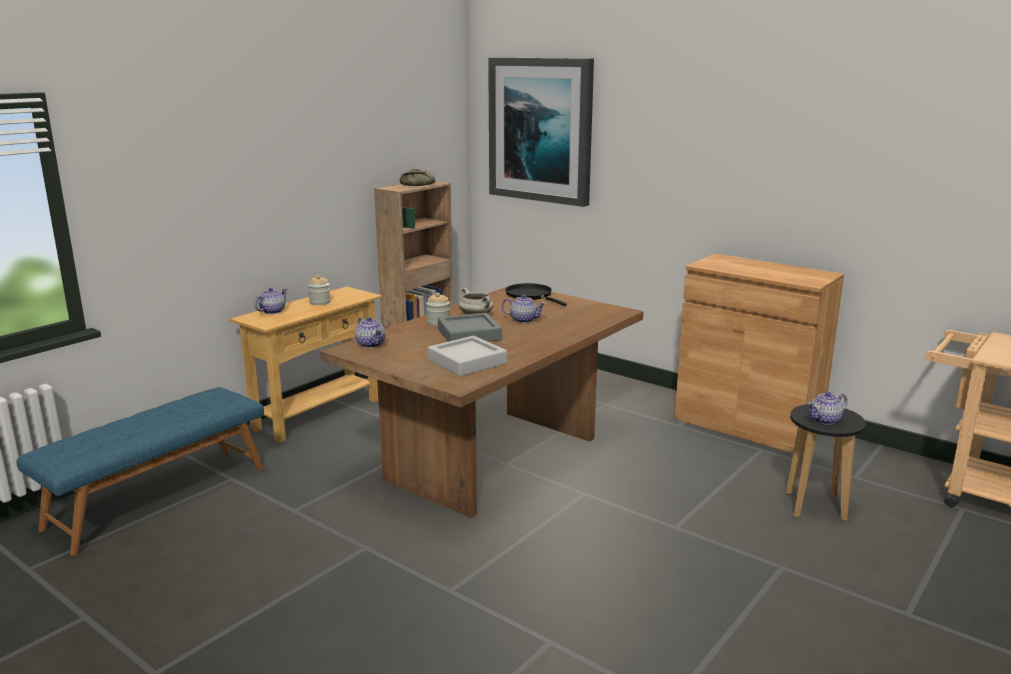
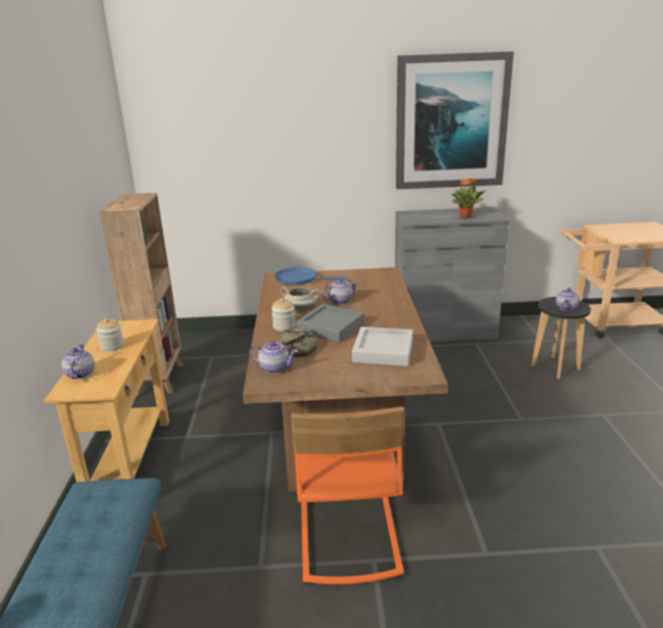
camera: 40 degrees left, 5 degrees up
(373, 525) = (347, 536): none -> orange chair
(419, 184) = (132, 199): bread -> bread (298, 348)
(531, 296) = (299, 279): black frying pan -> blue frying pan
(541, 130) = (214, 130): picture -> picture (450, 122)
(747, 425) = (444, 330): brown cabinet -> grey cabinet
(775, 274) = (465, 217): none -> potted plant

